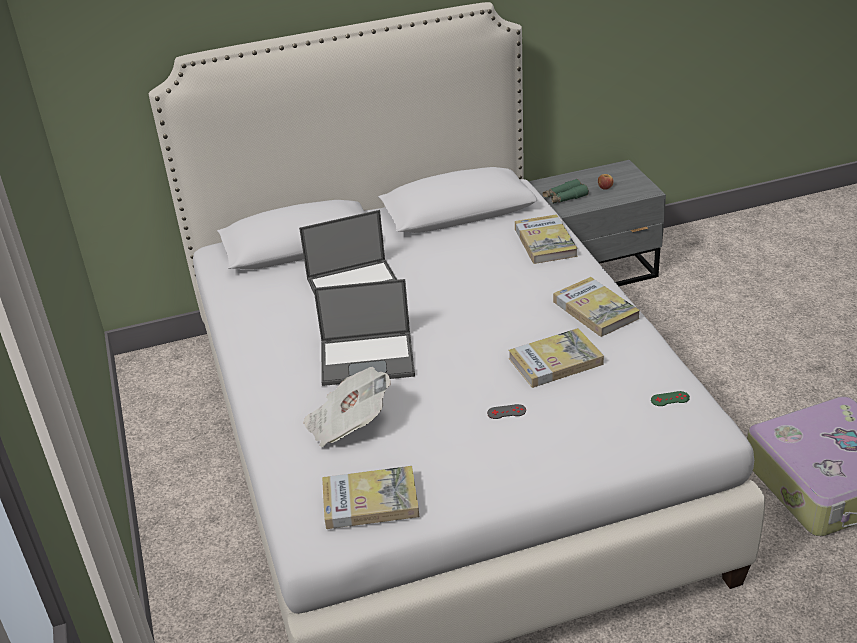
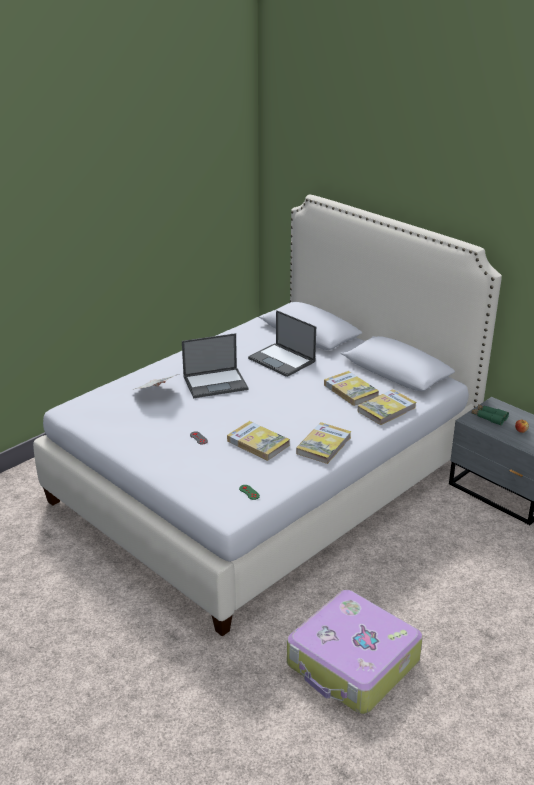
camera: 60 degrees right, 5 degrees down
(368, 358) = (216, 383): laptop -> laptop turned 75 degrees counterclockwise
(370, 501) = (100, 415): book -> book (350, 390)

